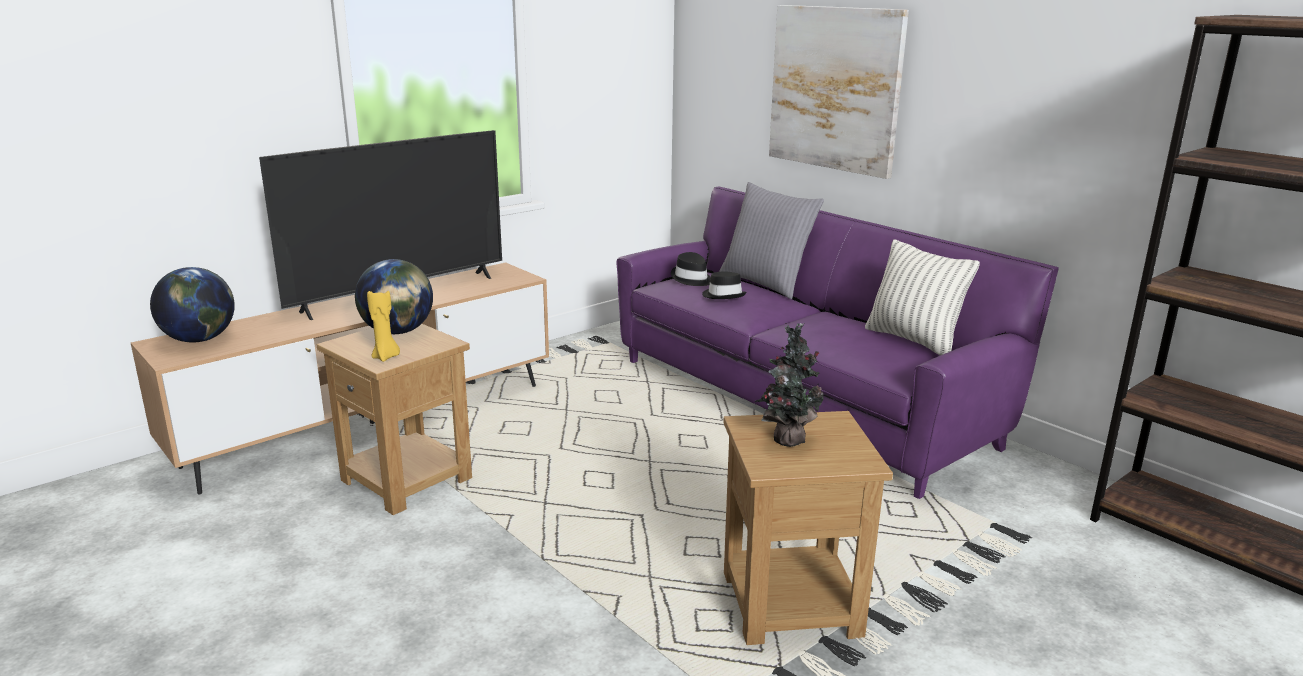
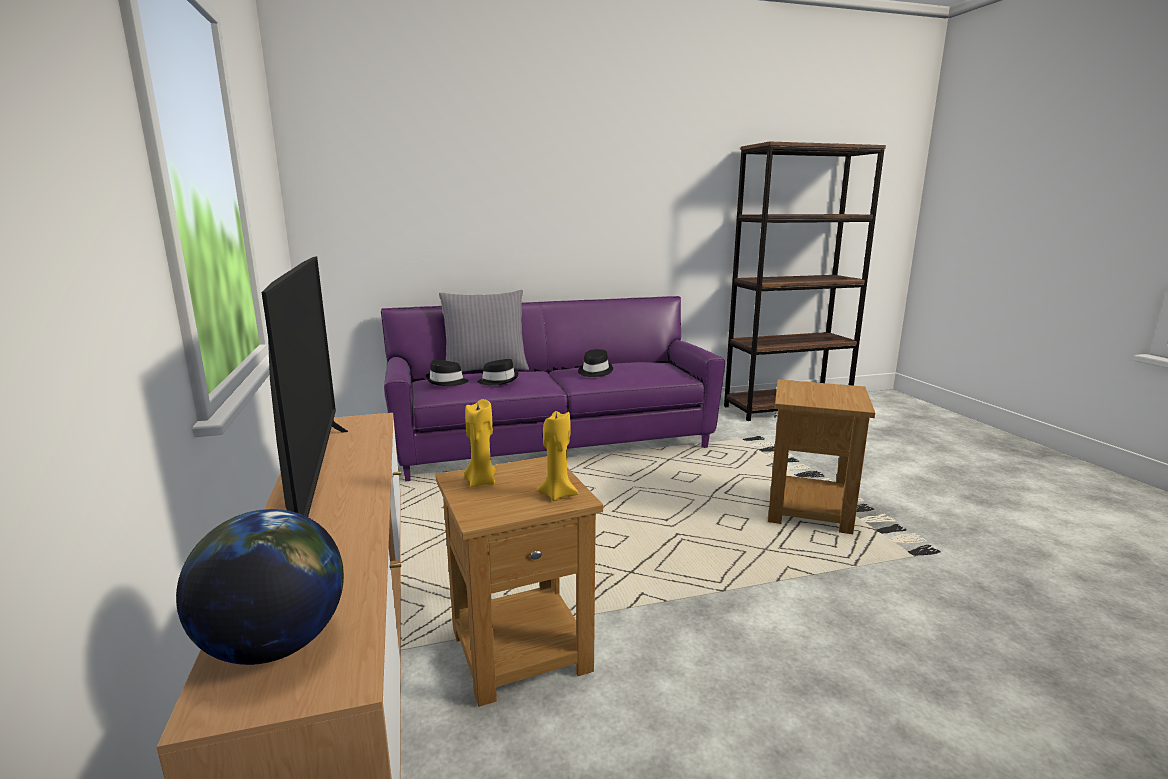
camera: 65 degrees left, 5 degrees down
(398, 332) = (481, 482): globe -> yellow candle
(786, 439) = (817, 396): potted plant -> none
(824, 326) = (594, 371): none -> black hat
(835, 89) = (491, 208): picture -> none
(913, 340) = (638, 361): pillow -> none

